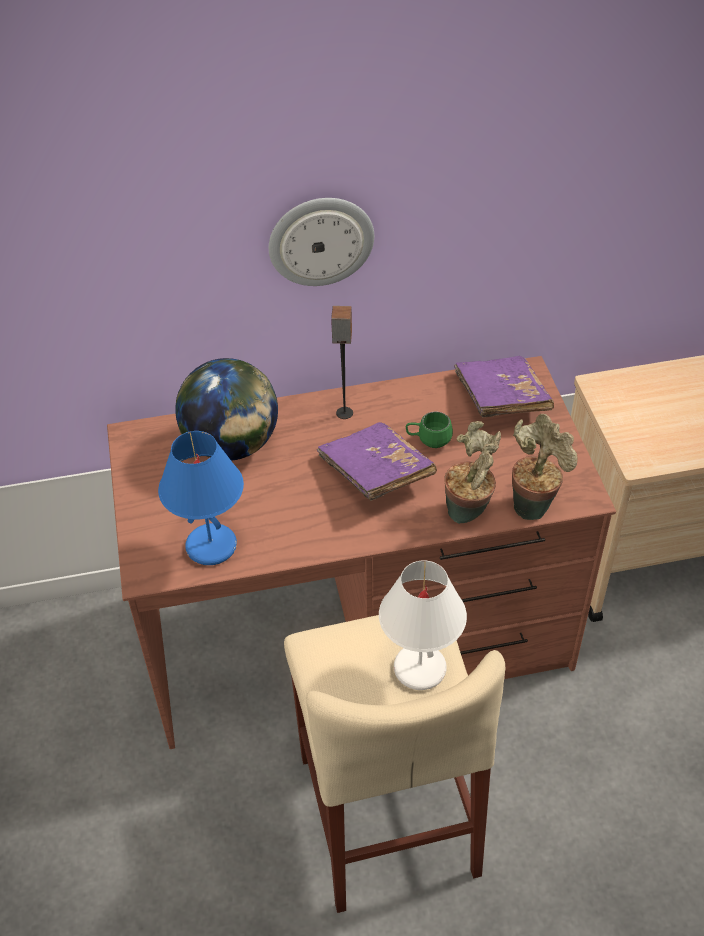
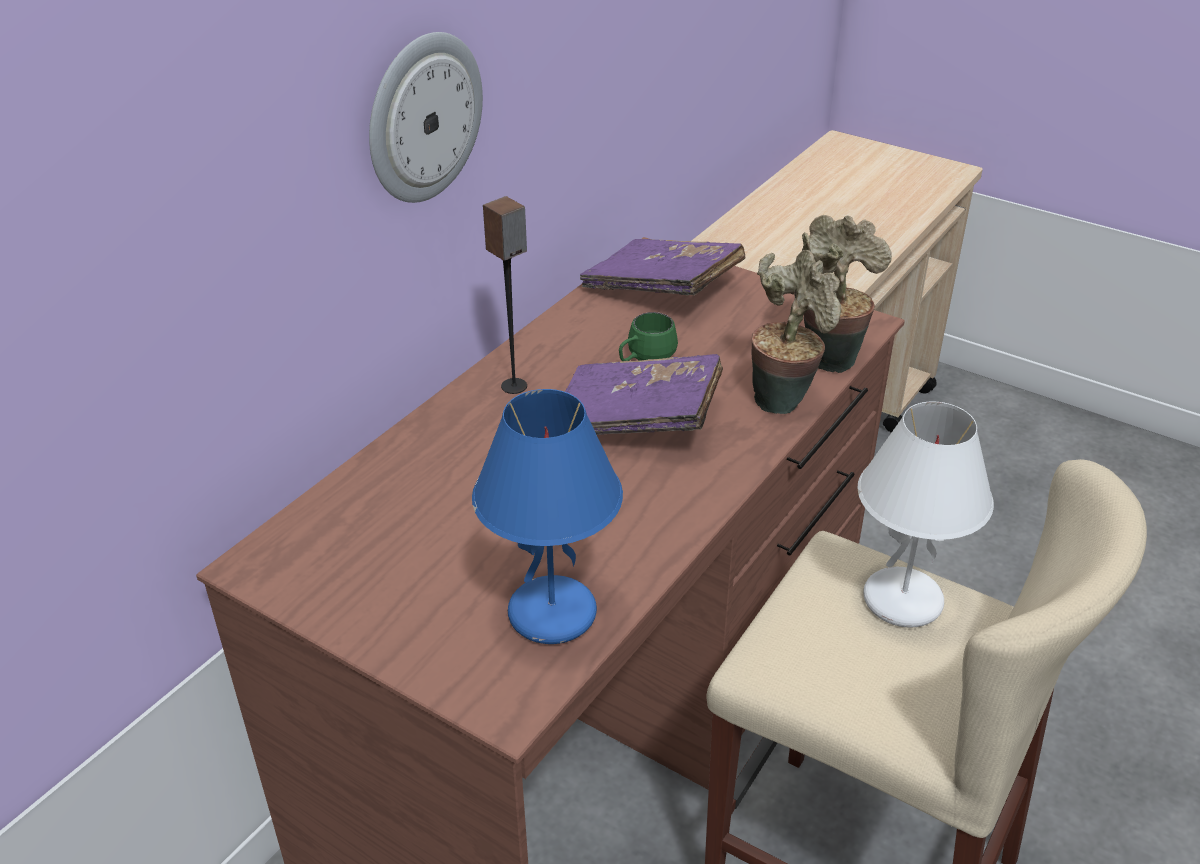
camera: 45 degrees left, 10 degrees down
(232, 445) = (420, 493): globe -> none

